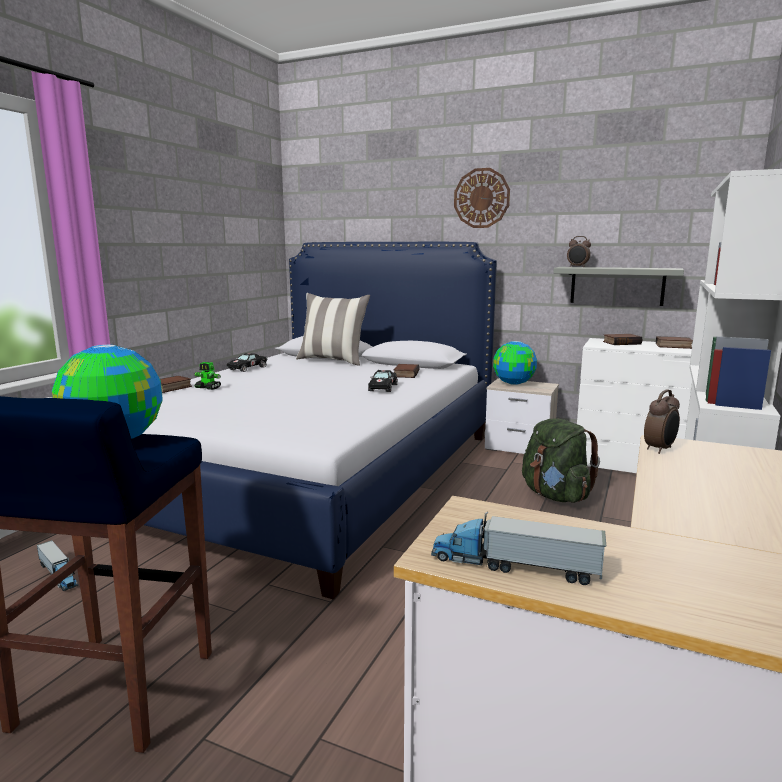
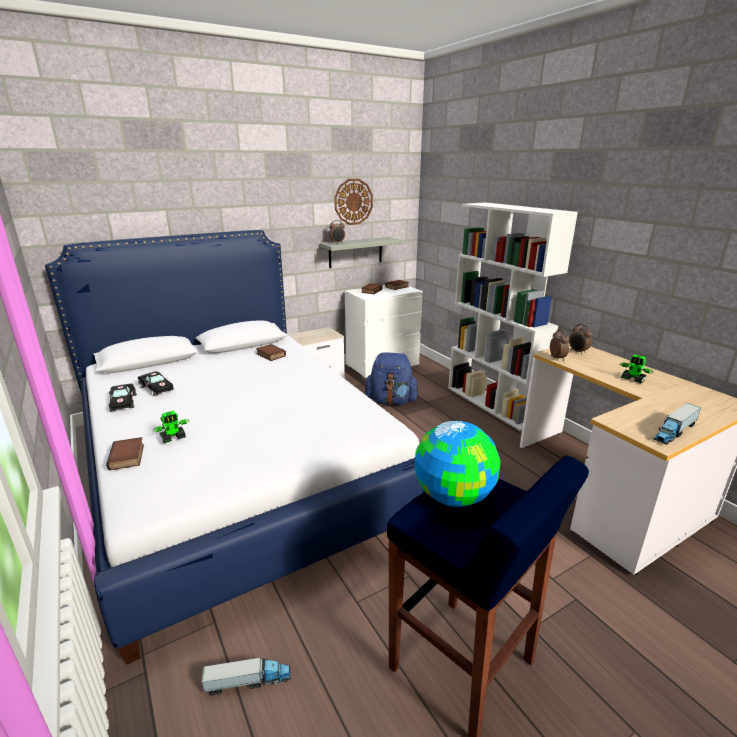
camera: 55 degrees left, 10 degrees up
(333, 361) = (175, 363): pillow -> none
(382, 387) = (293, 373): black toy car -> black toy car (156, 388)
(481, 198) = (254, 191): wall clock -> wall clock (353, 202)
(514, 383) = (308, 335): globe -> none
(555, 495) = (391, 401): green backpack -> blue backpack
(712, 511) = (633, 379): none -> toy robot
(734, 458) = (577, 352): none -> alarm clock

